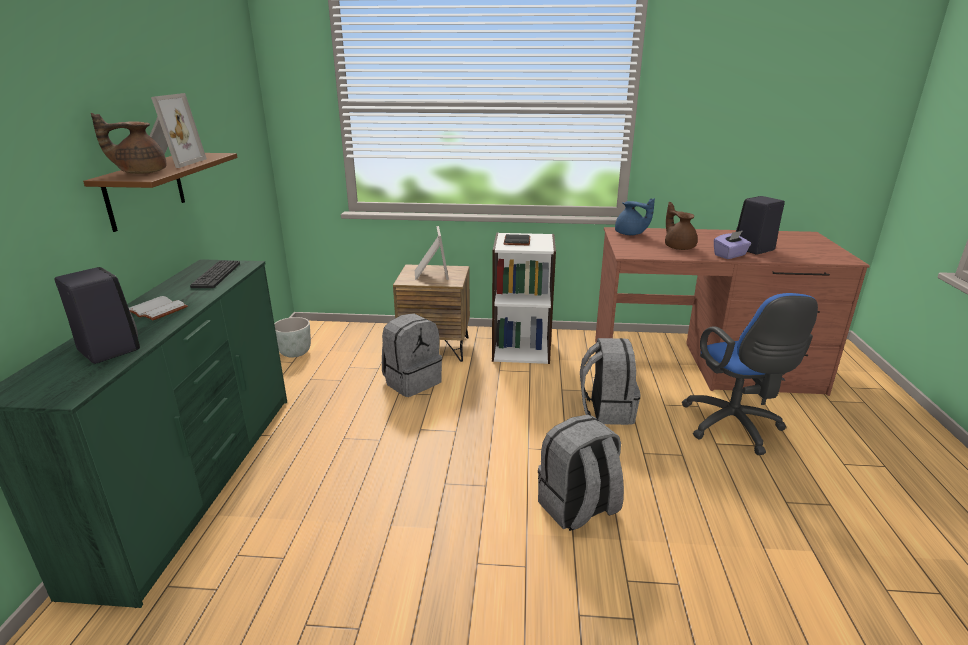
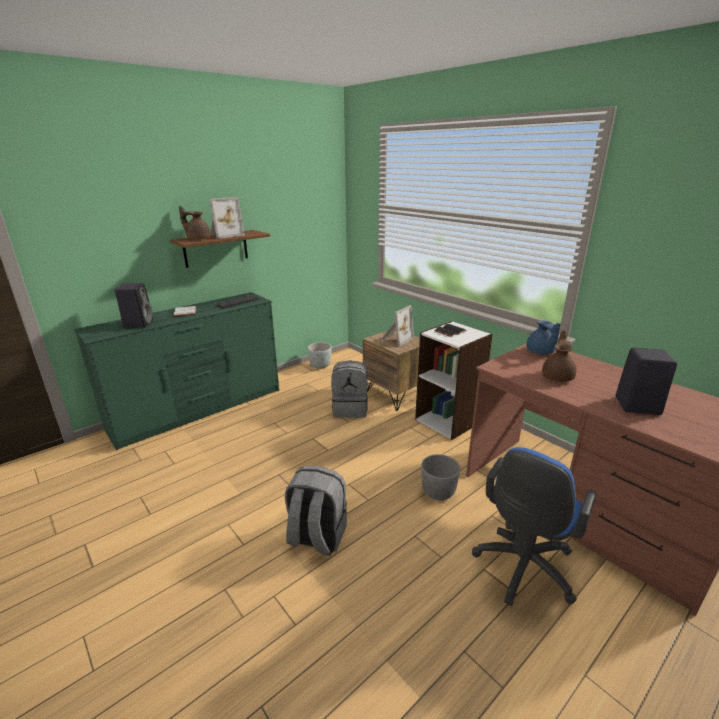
camera: 45 degrees right, 0 degrees up
(606, 410) = (438, 492): grey backpack -> grey planter
(730, 255) = (591, 401): purple tissue box -> none

